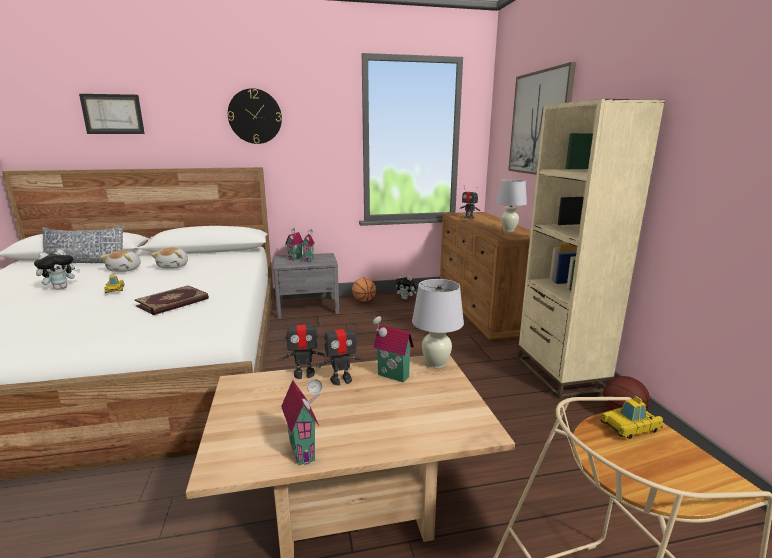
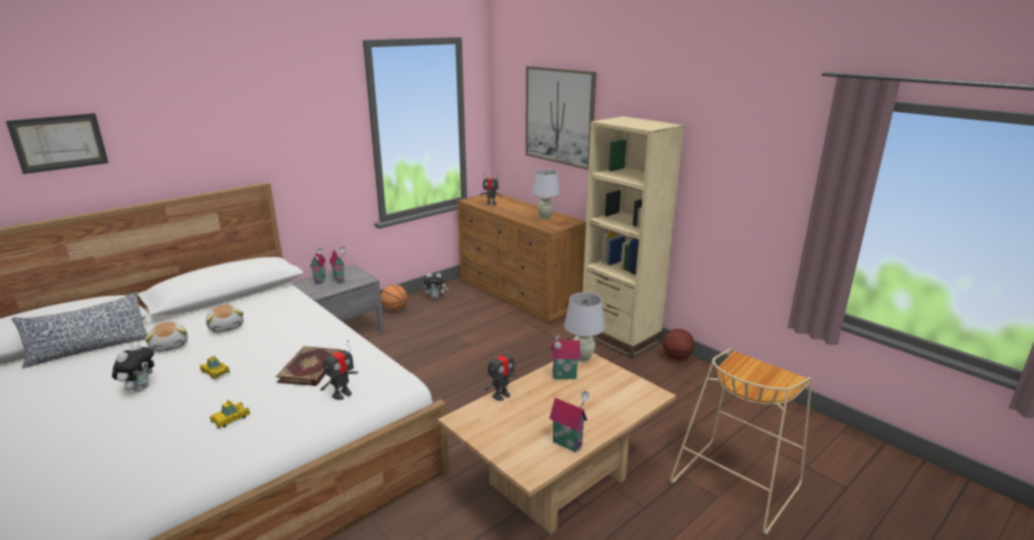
camera: 30 degrees left, 5 degrees up
(255, 116) = (251, 123): wall clock -> none
(341, 380) = (533, 391): toy robot -> toy robot (342, 394)
(630, 426) = (741, 364): toy car -> toy car (230, 418)

